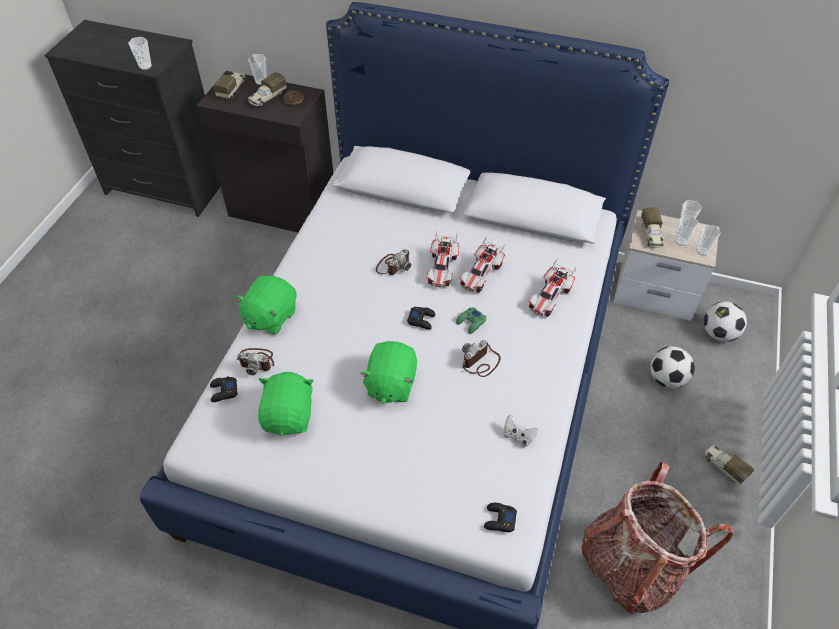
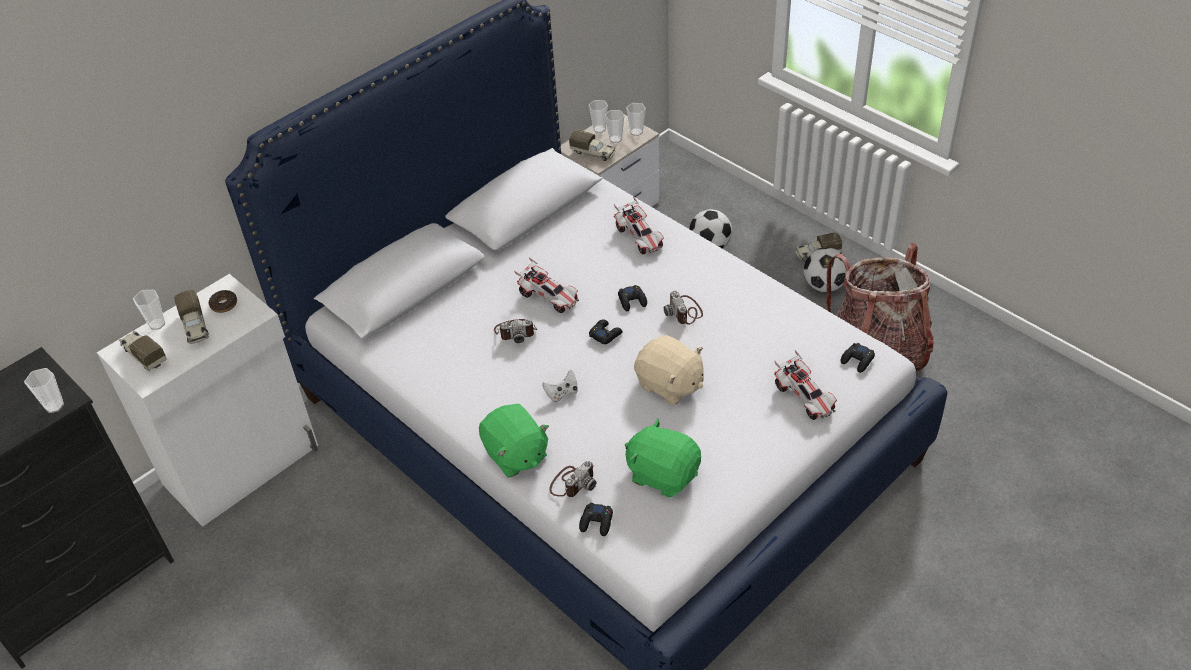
camera: 60 degrees left, 5 degrees down
(282, 210) = (244, 465): black cabinet -> white cabinet
(390, 384) = (669, 385): green plush toy -> beige plush toy
(393, 265) = (515, 331): camera -> camera turned 105 degrees clockwise
(471, 322) = (632, 301): green game controller -> black game controller
(481, 275) = (577, 272): toy car -> toy car (804, 397)
(518, 436) = (780, 317): white game controller -> white game controller (562, 393)
(719, 334) = (684, 192): football -> football (824, 286)

